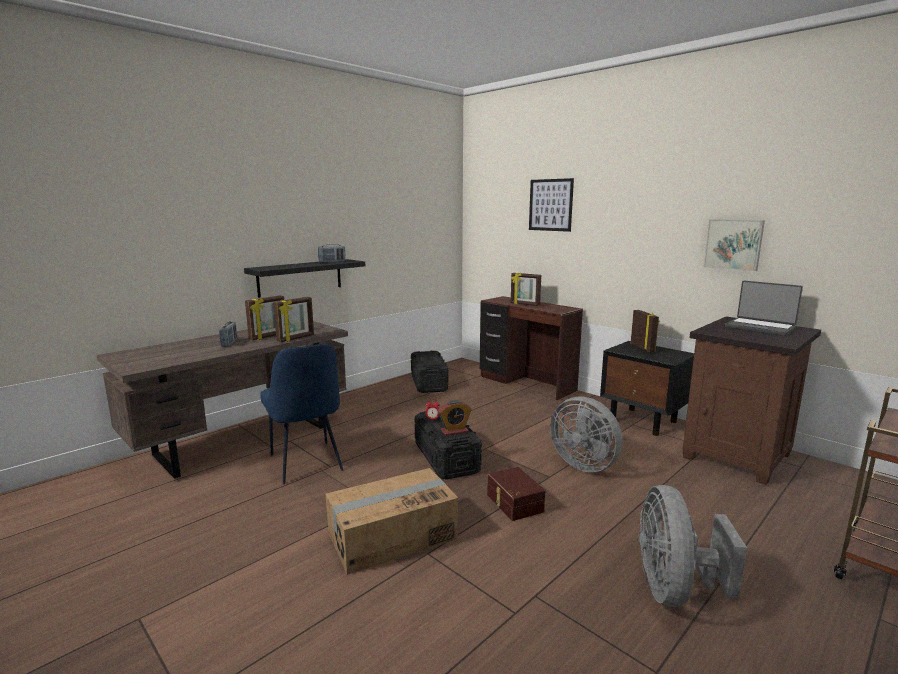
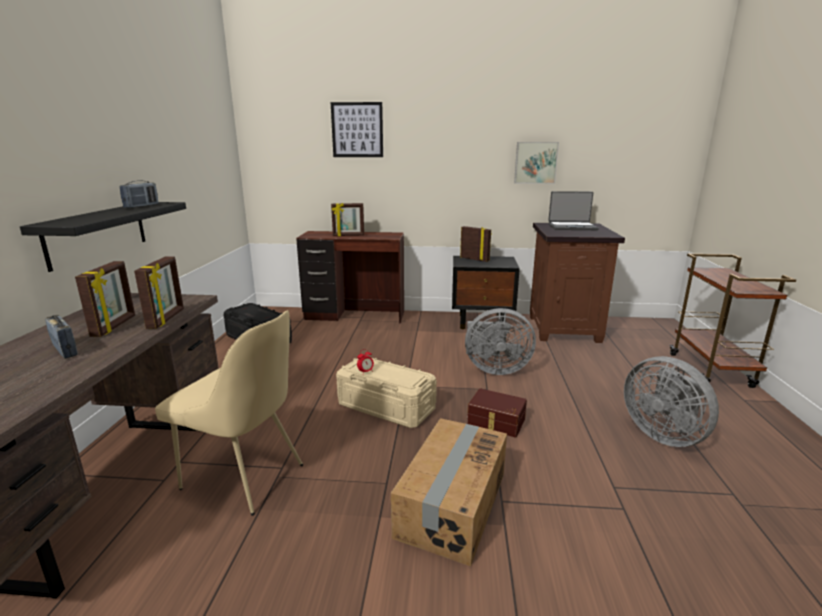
camera: 40 degrees left, 5 degrees up
(307, 462) = (245, 476): blue chair -> beige chair
(446, 457) = (386, 406): black storage box -> beige storage box
(454, 431) = (403, 375): alarm clock -> none

